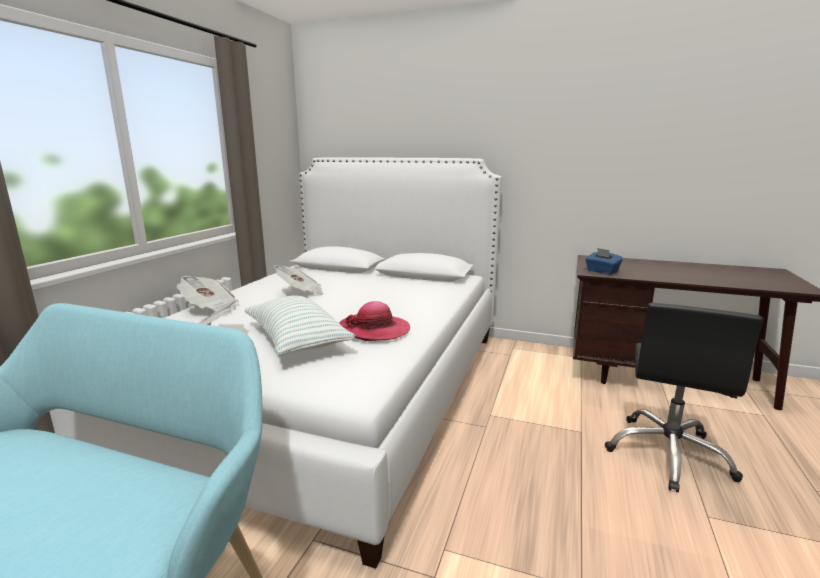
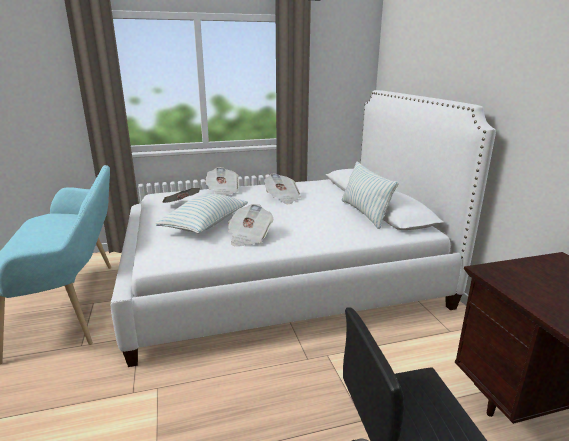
camera: 55 degrees right, 5 degrees up
(374, 330) = (249, 237): hat -> newspaper
(400, 280) = (364, 213): none -> pillow
(602, 271) = (508, 276): blue tissue box -> none

